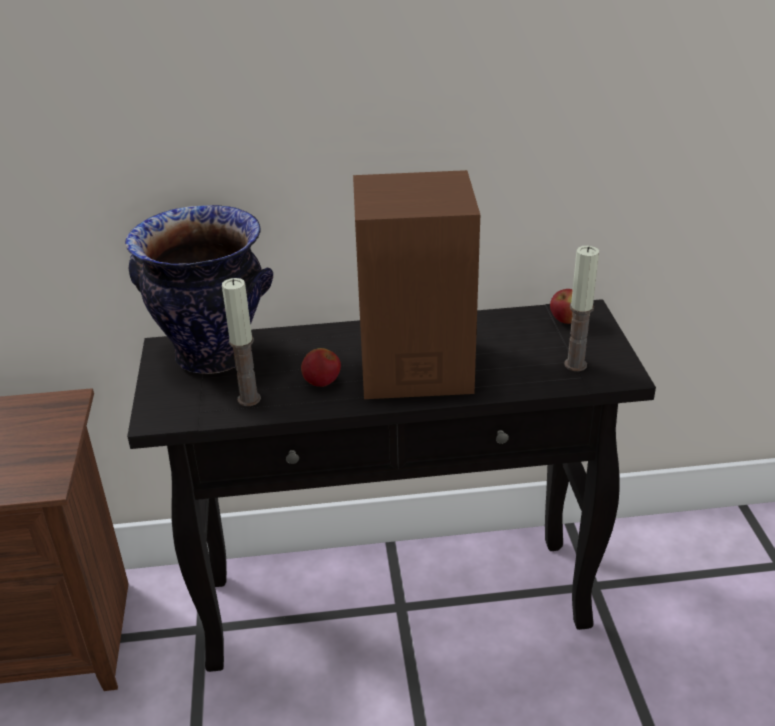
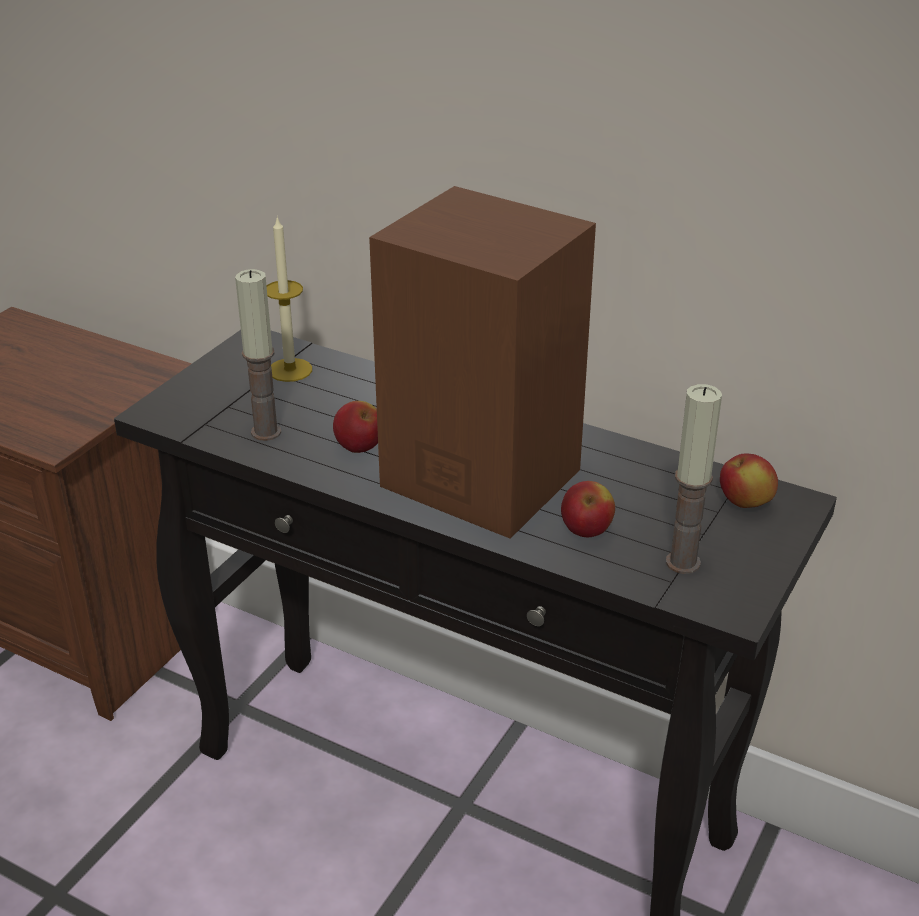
camera: 35 degrees right, 0 degrees up
(214, 355) = (290, 370): vase -> candle
(508, 371) = (586, 531): none -> apple

